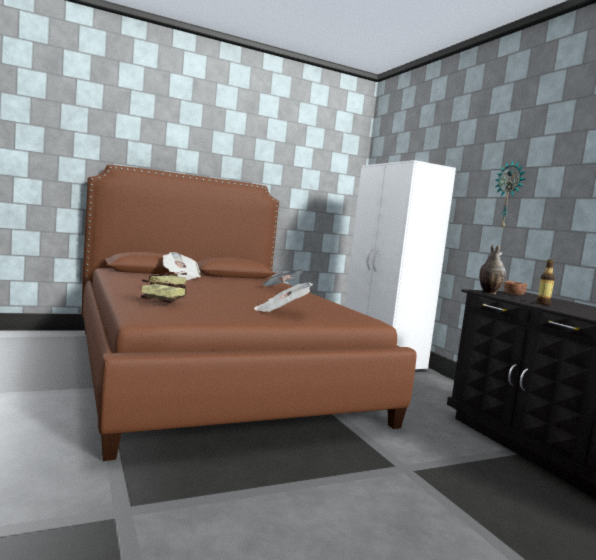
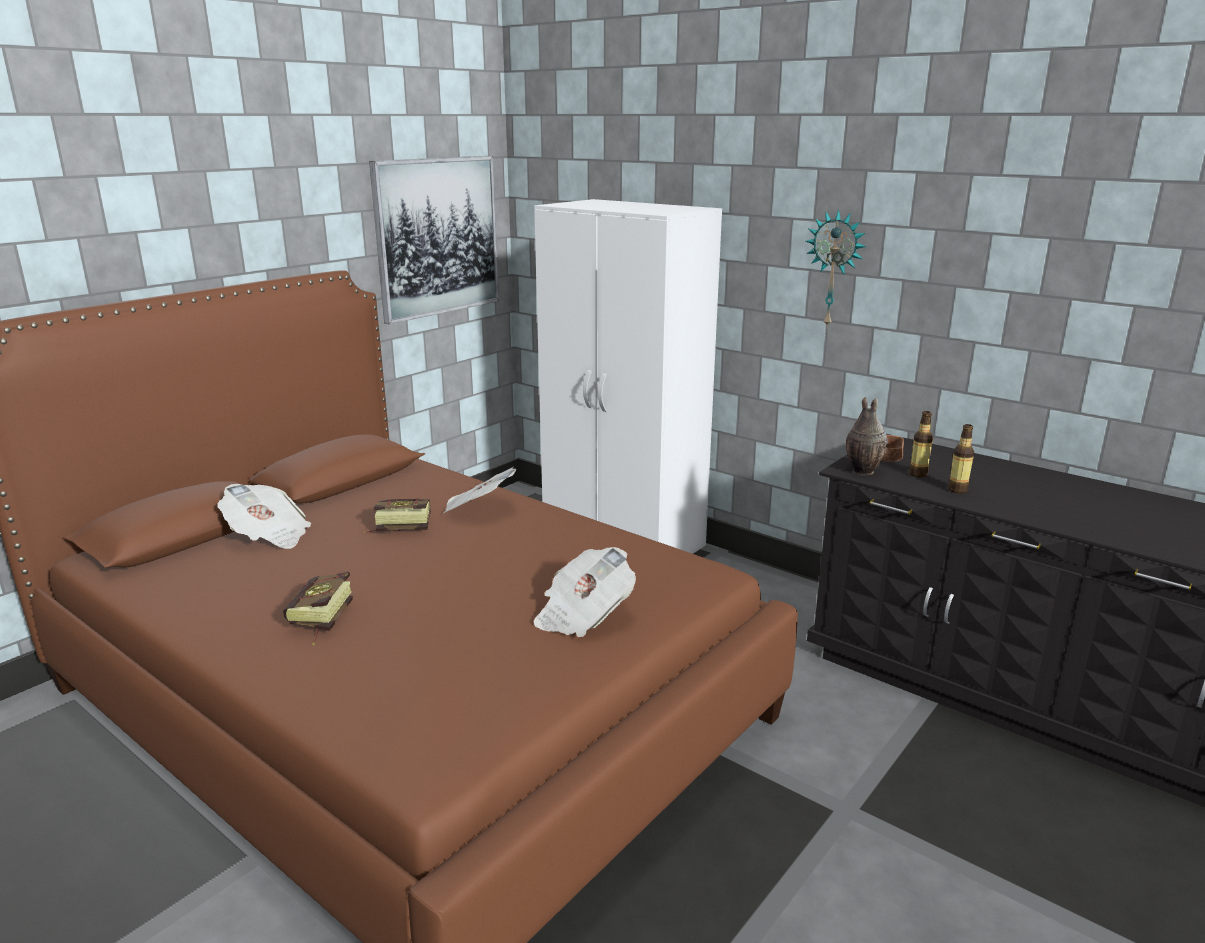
camera: 25 degrees left, 15 degrees up
(159, 301) = (381, 691): book -> book (397, 528)
(321, 186) = (437, 237): none -> picture
(525, 298) = (918, 474): none -> bottle

